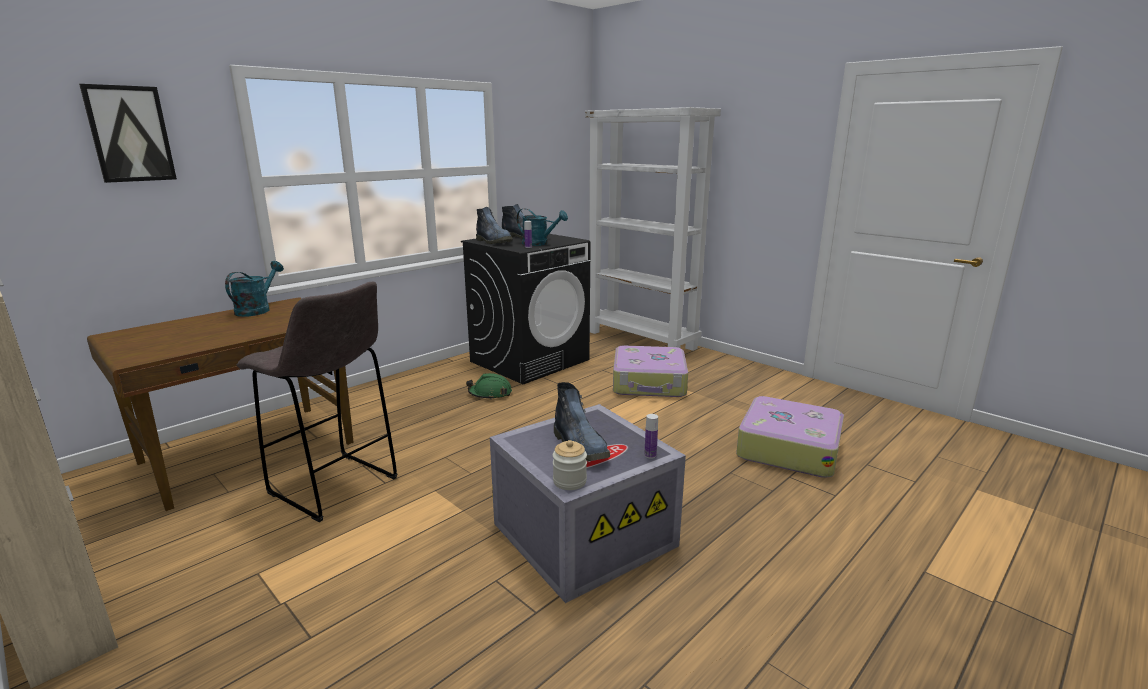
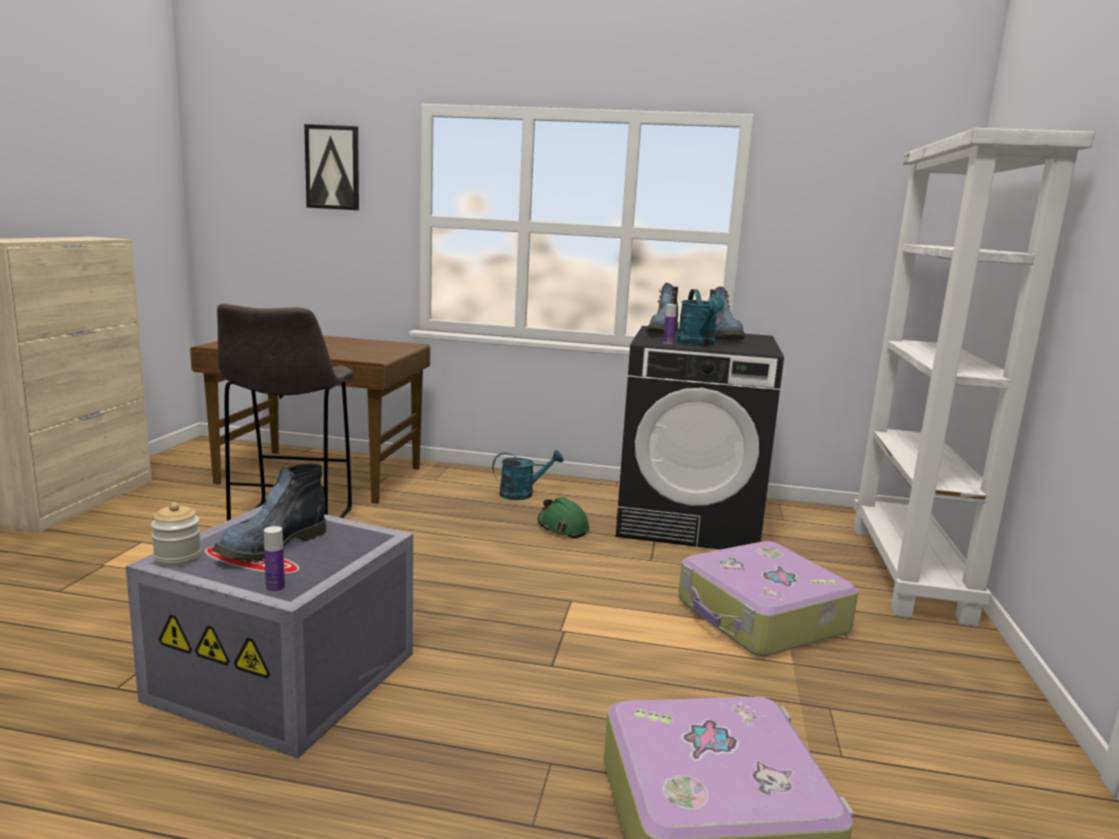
camera: 55 degrees right, 5 degrees down
(257, 309) = (372, 343): turquoise watering can -> turquoise watering can (523, 494)

